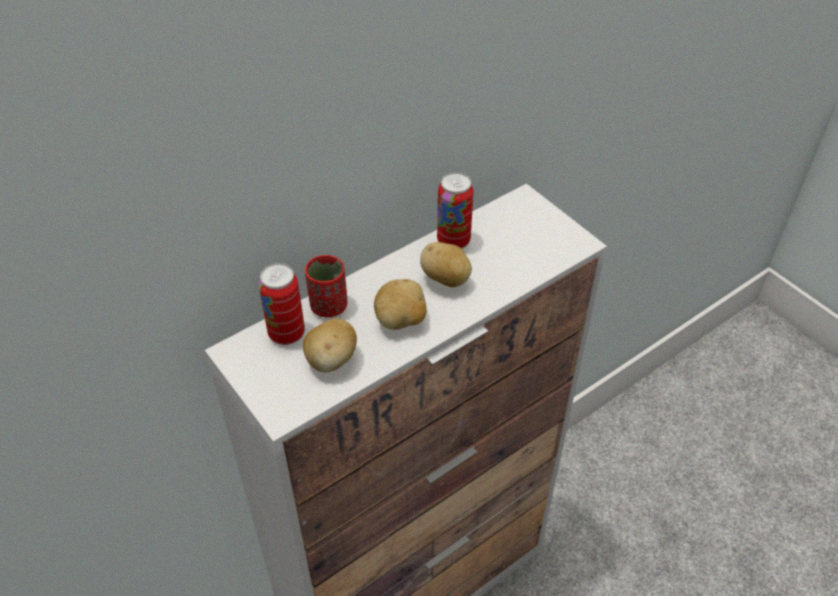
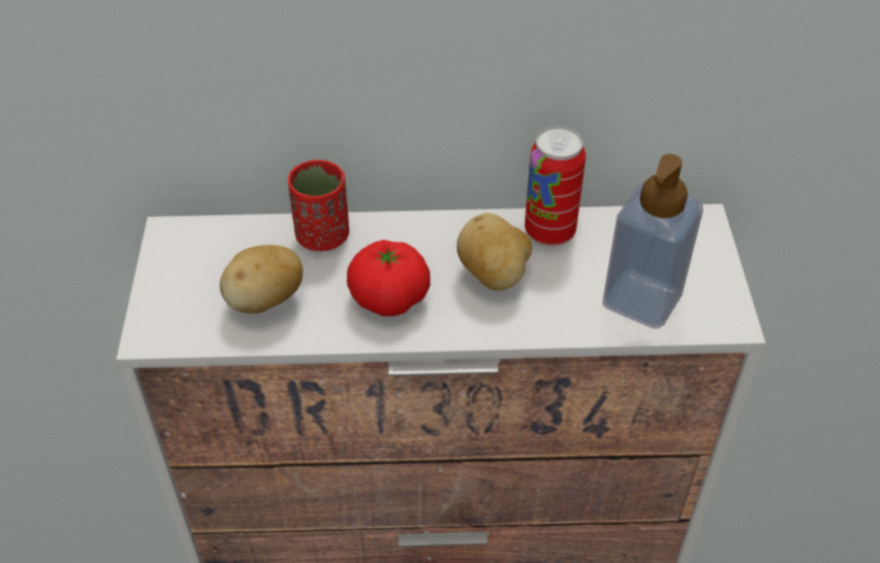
camera: 35 degrees right, 0 degrees up
(286, 333) = (246, 243): can -> none
(401, 321) = (389, 298): potato -> tomato
(532, 254) = (641, 300): none -> soap dispenser

